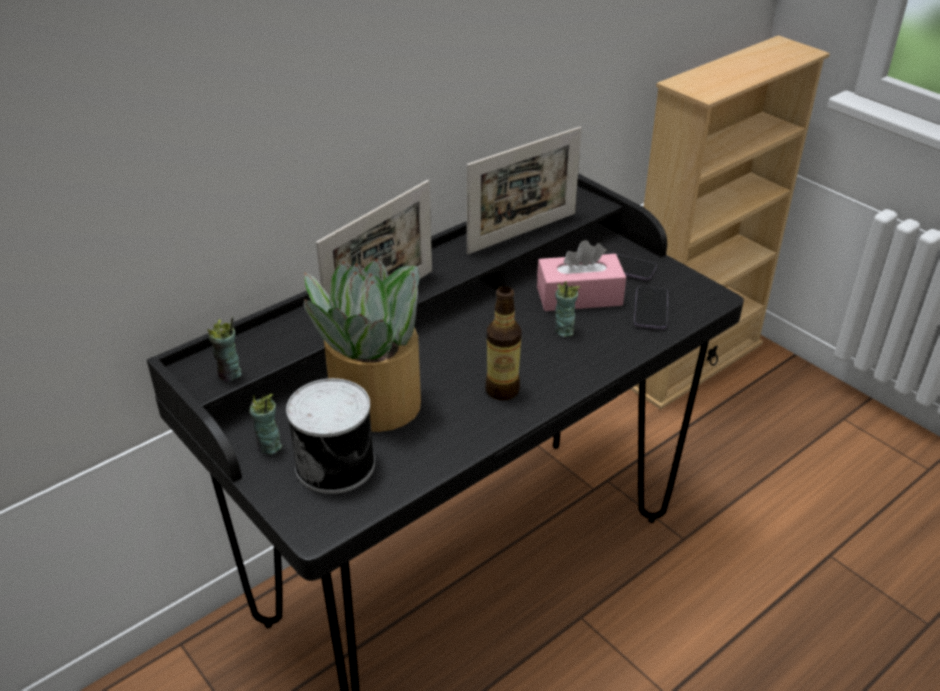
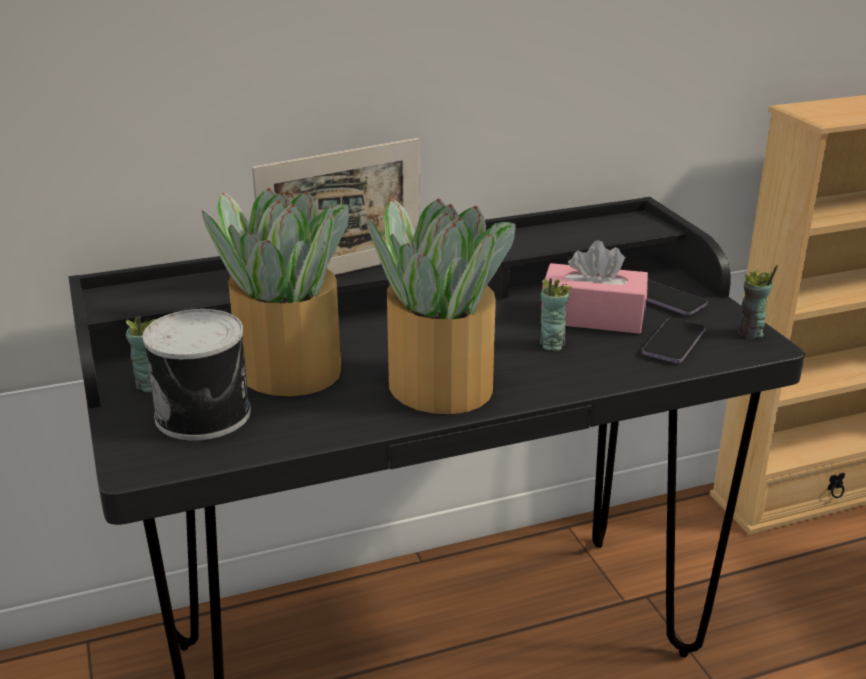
camera: 20 degrees right, 10 degrees down
(230, 374) = (139, 303): cup -> cup (750, 333)
(502, 390) = (439, 385): bottle -> potted plant
(522, 233) = (548, 239): picture frame -> none

